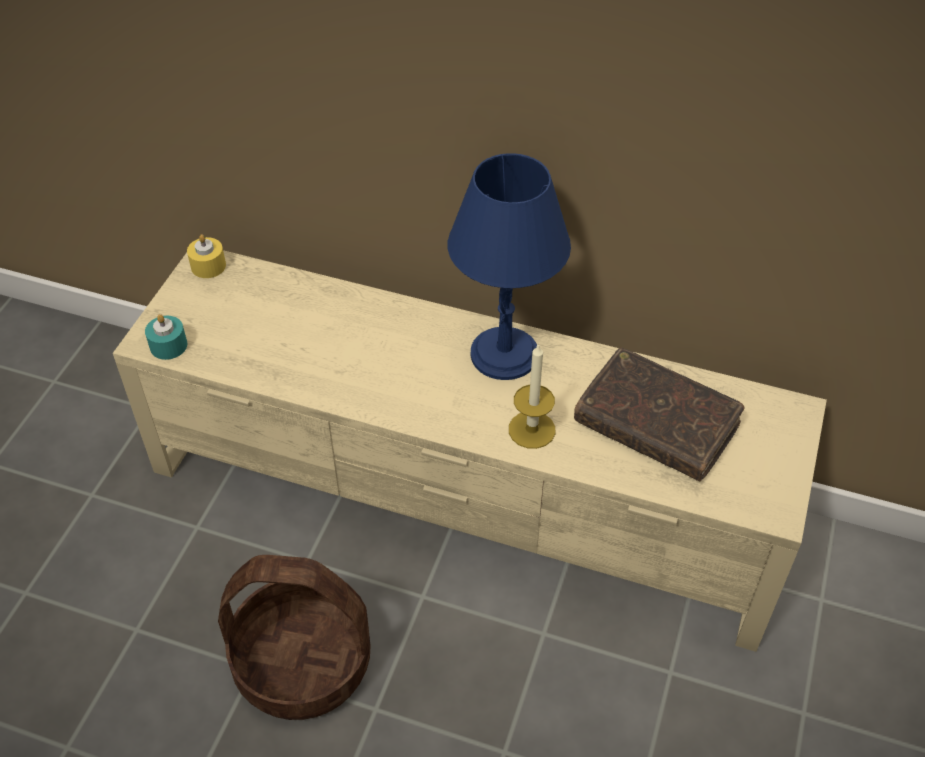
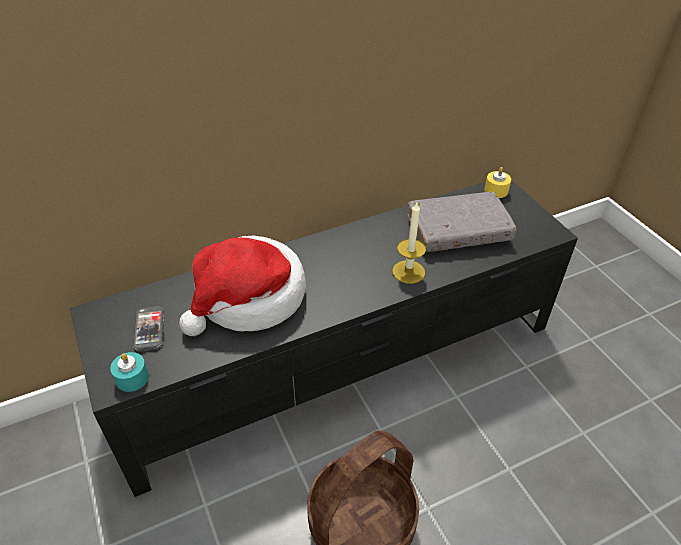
camera: 45 degrees left, 5 degrees down
(208, 266) = (100, 314): yellow candle -> yellow candle (496, 191)
(228, 310) = (149, 329): none -> phone
(342, 341) = (248, 298): none -> hat
(465, 496) = (341, 361): beige tv stand -> black tv stand
(505, 354) = (347, 246): blue table lamp -> none
(656, 425) = (458, 230): brown book -> grey book

